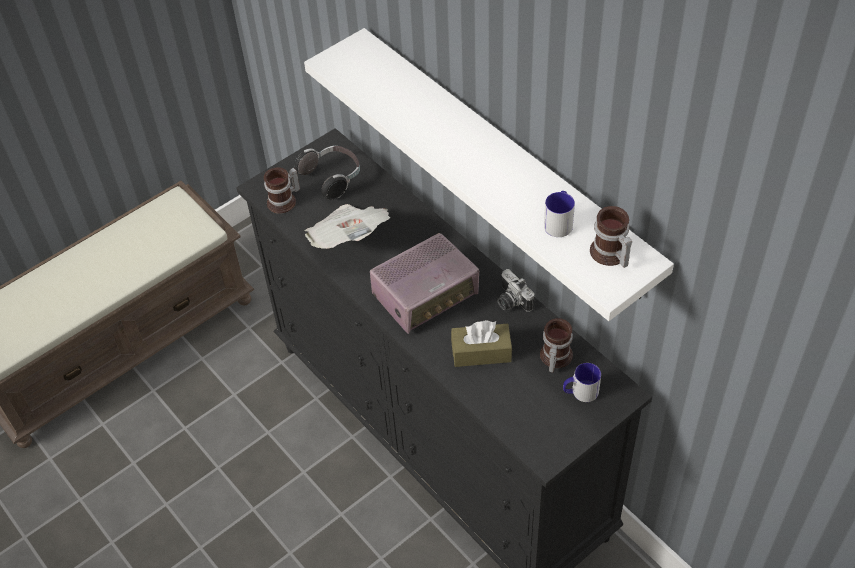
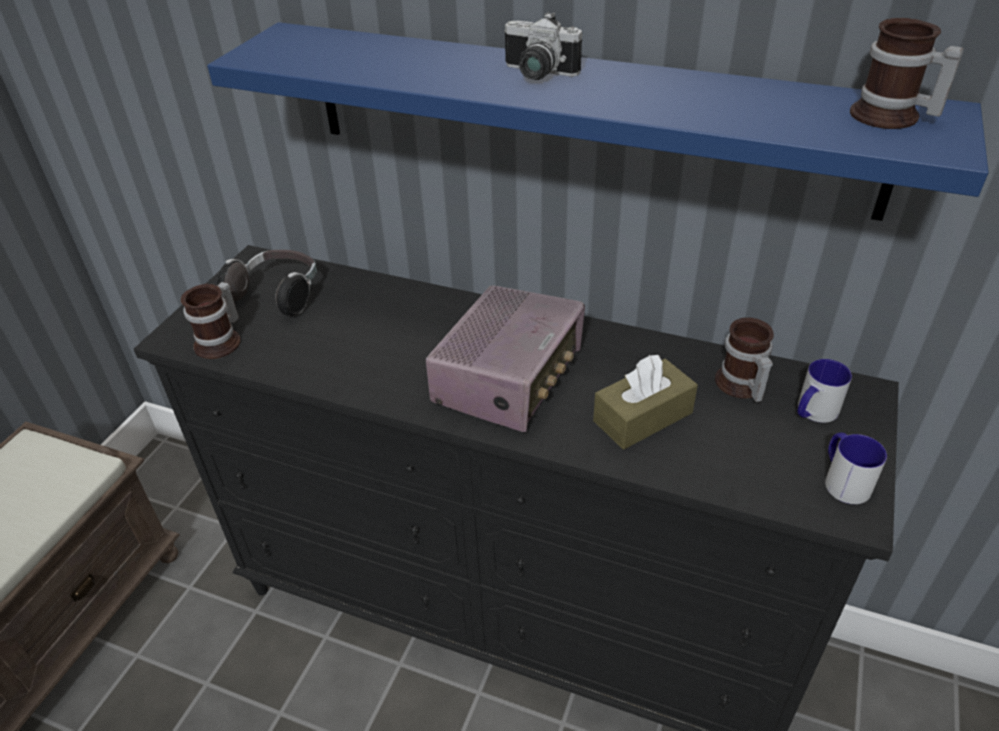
camera: 30 degrees left, 10 degrees down
(348, 240) = (348, 353): newspaper -> none
(503, 161) = (581, 116): white shelf -> blue shelf
(510, 301) = (626, 344): camera -> camera (536, 74)
(559, 222) = (774, 107): mug -> mug (843, 480)

